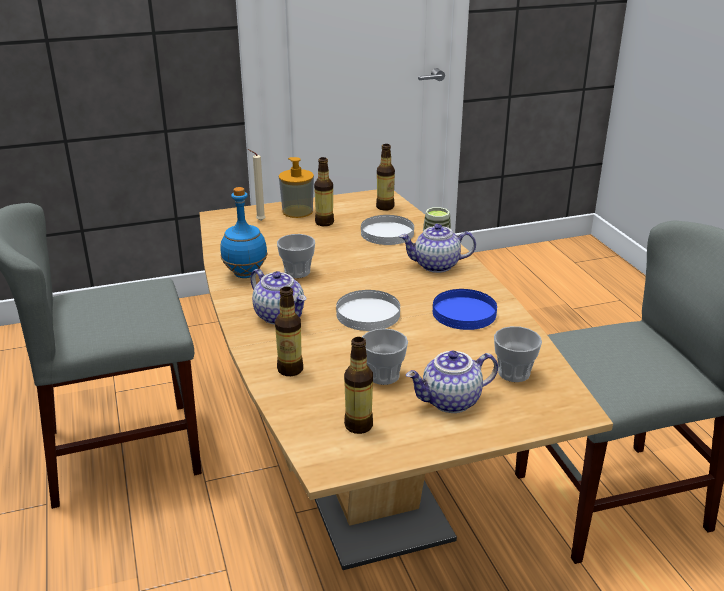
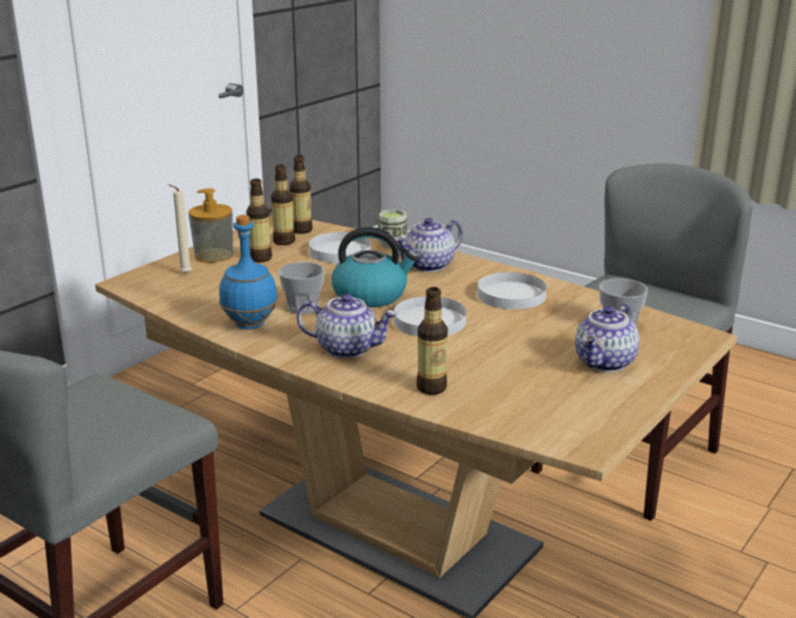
camera: 35 degrees left, 5 degrees down
(357, 277) = (371, 295): none -> kettle
(358, 425) = (561, 407): bottle -> bottle (284, 241)
(383, 375) = (521, 363): cup -> none
(463, 313) = (511, 295): blue plate -> white plate

